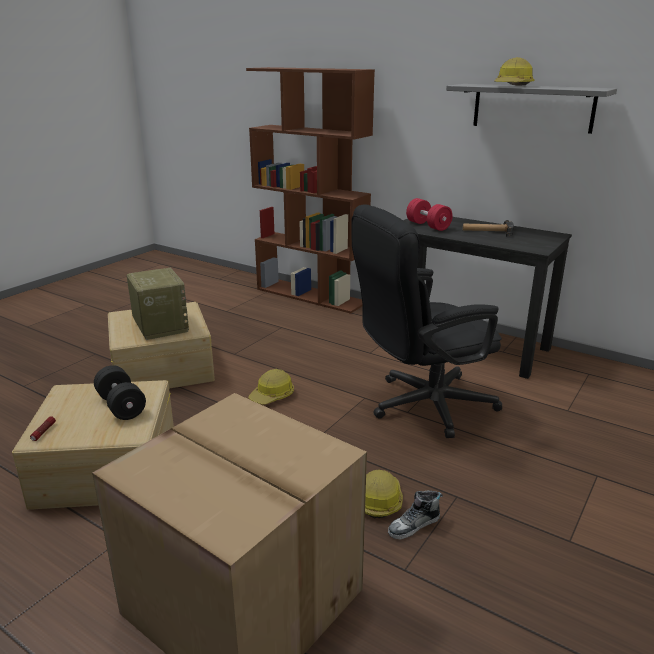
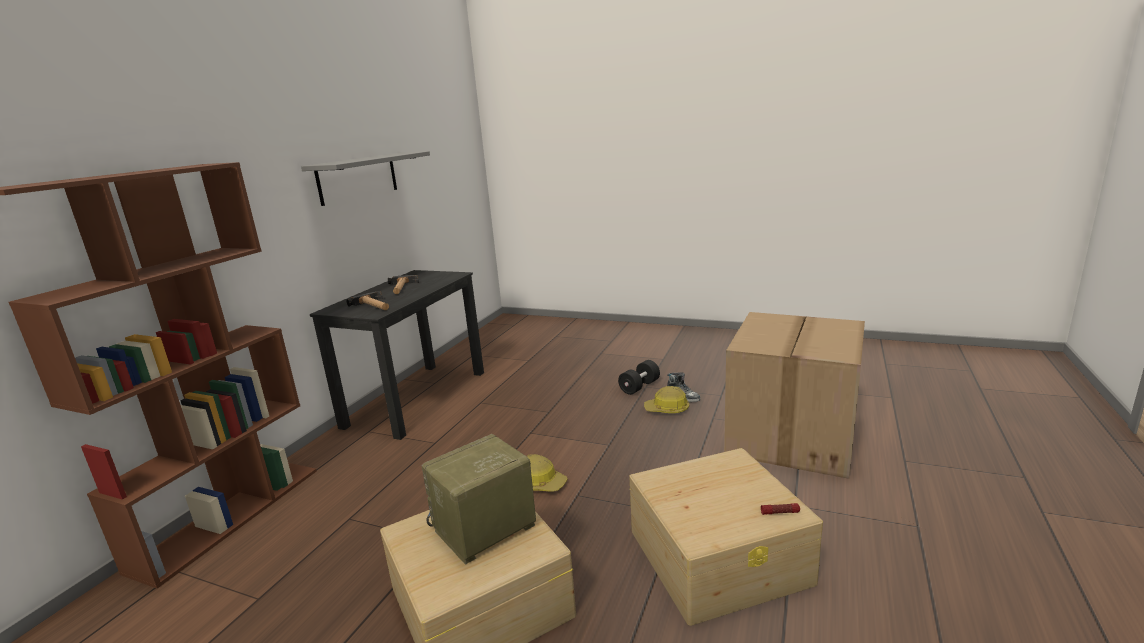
camera: 100 degrees left, 5 degrees down
(121, 406) = (699, 482): black dumbbell -> black dumbbell (639, 387)
(421, 406) = (537, 407): black office chair -> none
(428, 226) = (374, 306): red dumbbell -> hammer
(513, 86) = (365, 158): hard hat -> none

